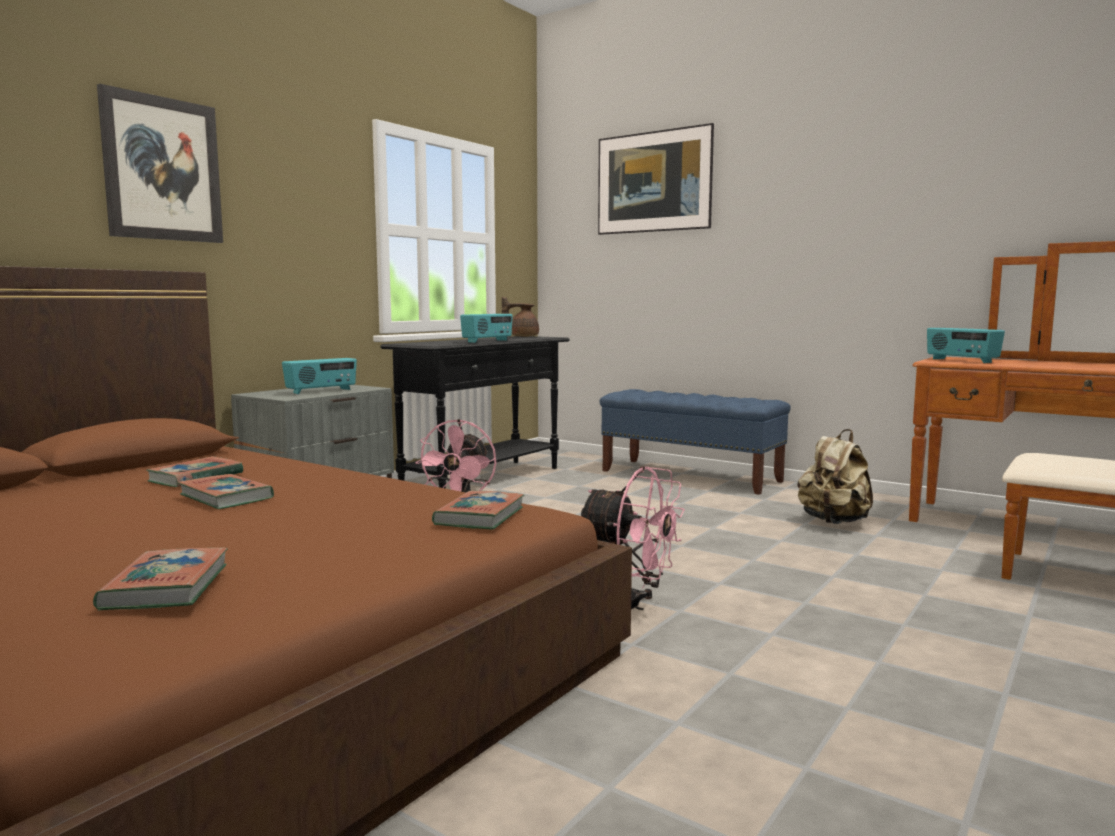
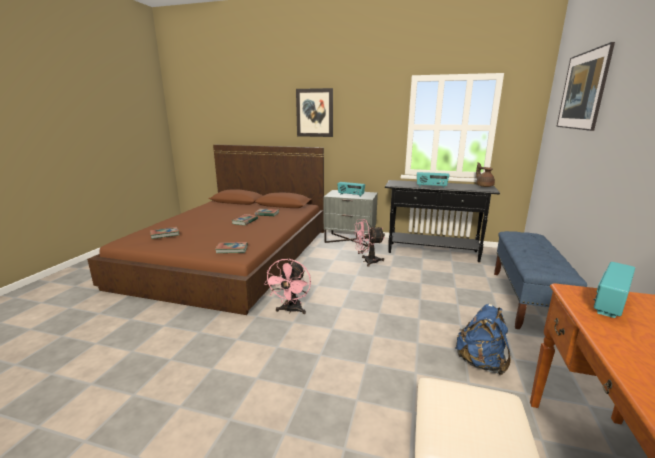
camera: 70 degrees right, 10 degrees up
(833, 522) = (481, 362): beige backpack -> blue backpack

